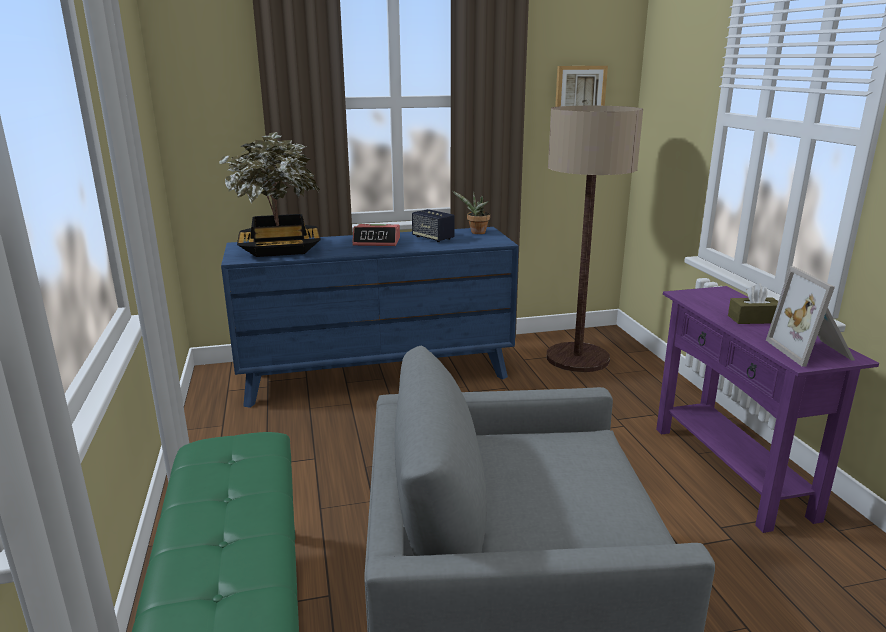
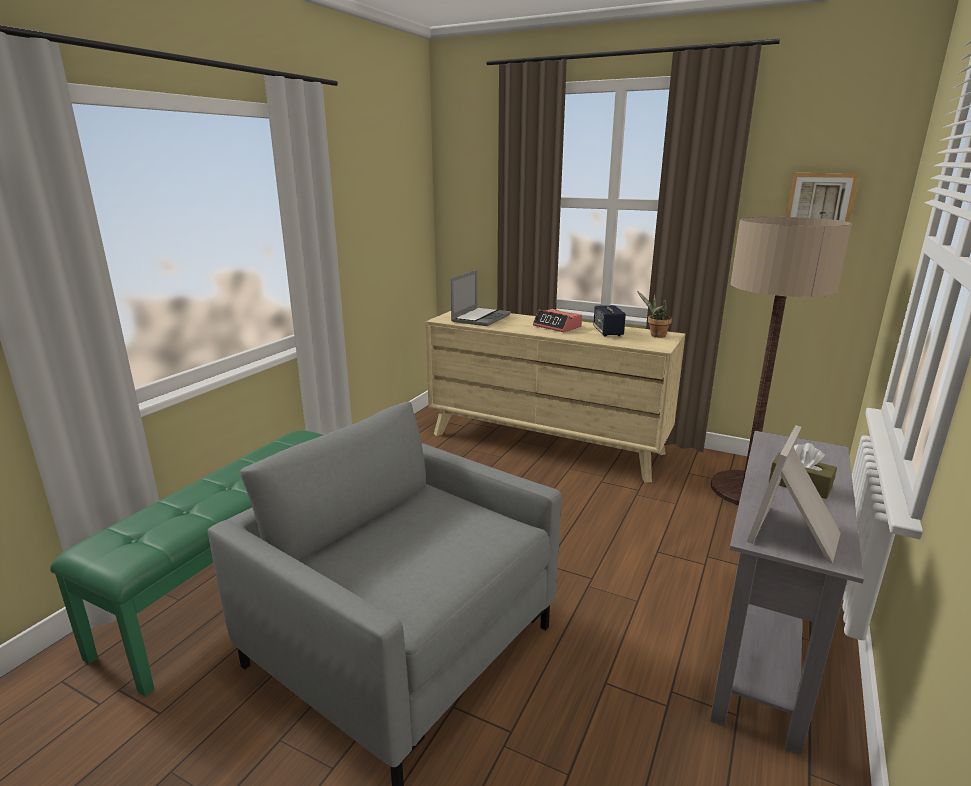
camera: 40 degrees right, 0 degrees up
(279, 249) = (480, 318): potted plant -> laptop
(377, 375) = (546, 443): blue dresser -> beige dresser
(730, 471) = (762, 654): purple console table -> grey console table

